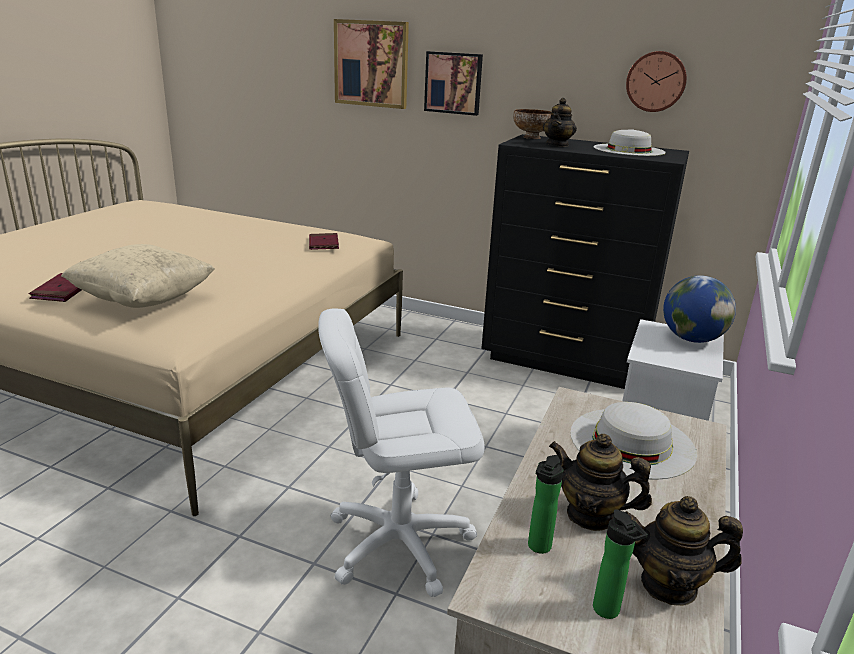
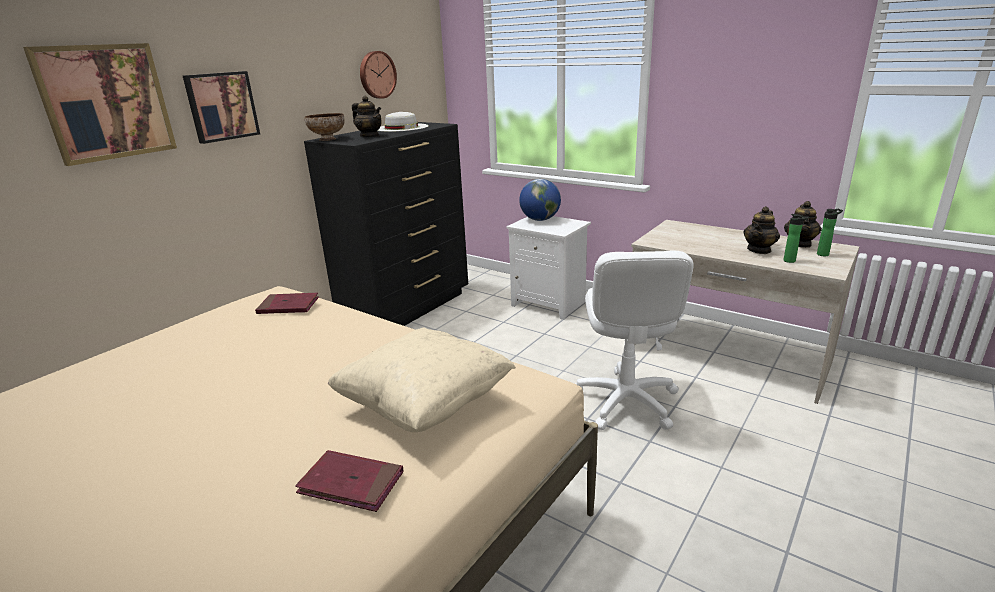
camera: 75 degrees left, 0 degrees up
(631, 442) = (690, 236): white hat -> none

